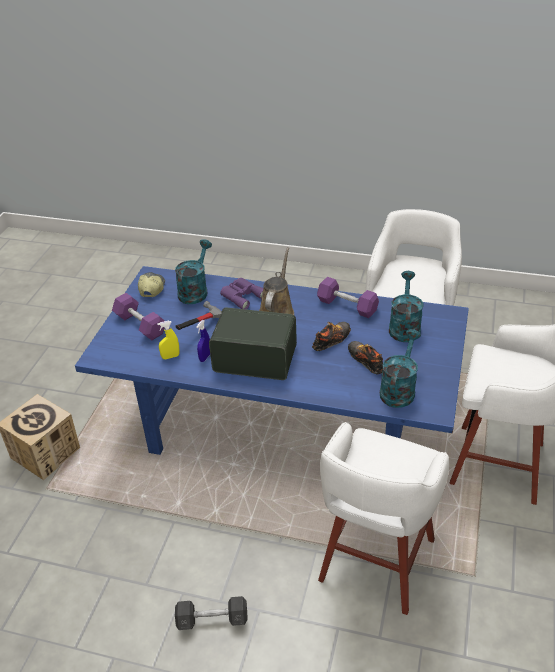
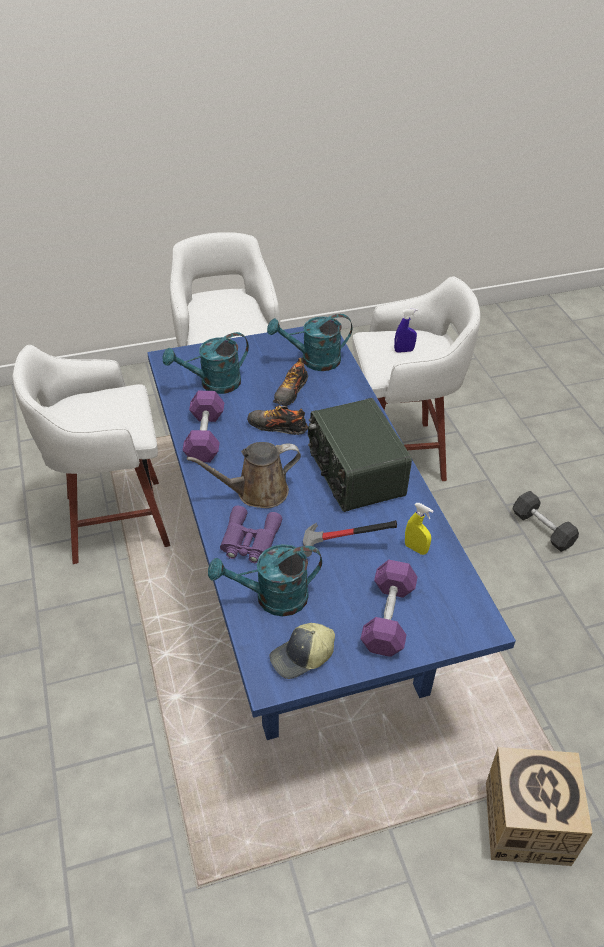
camera: 125 degrees left, 5 degrees up
(205, 357) = (389, 516): blue spray bottle -> blue spray bottle (404, 351)

